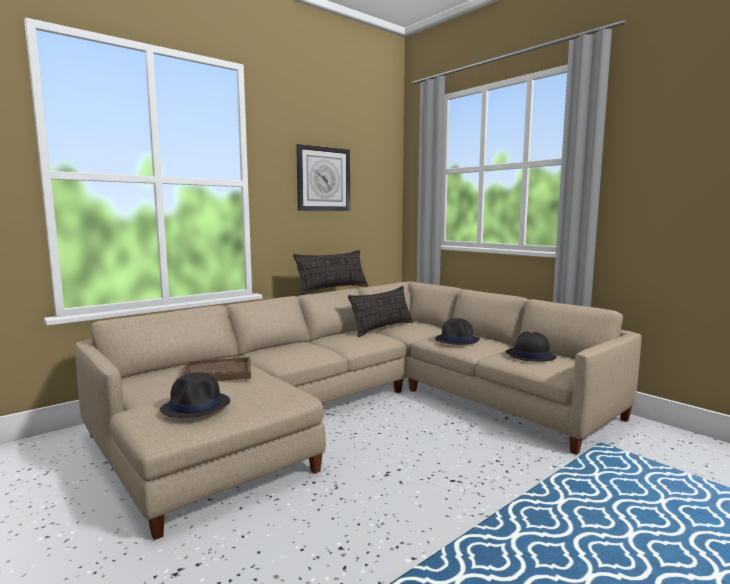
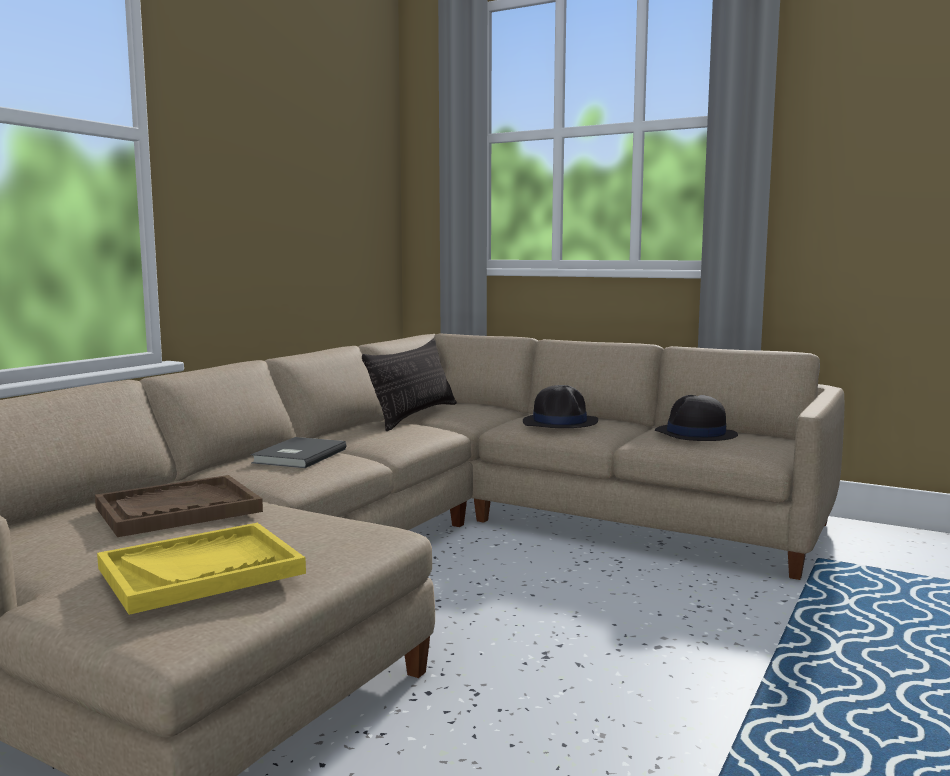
camera: 20 degrees left, 0 degrees up
(196, 406) = (201, 570): black hat -> yellow tray
(299, 348) = (297, 456): none -> grey book
(323, 179) = (278, 140): wall clock -> none
(333, 290) = (316, 349): pillow -> none

